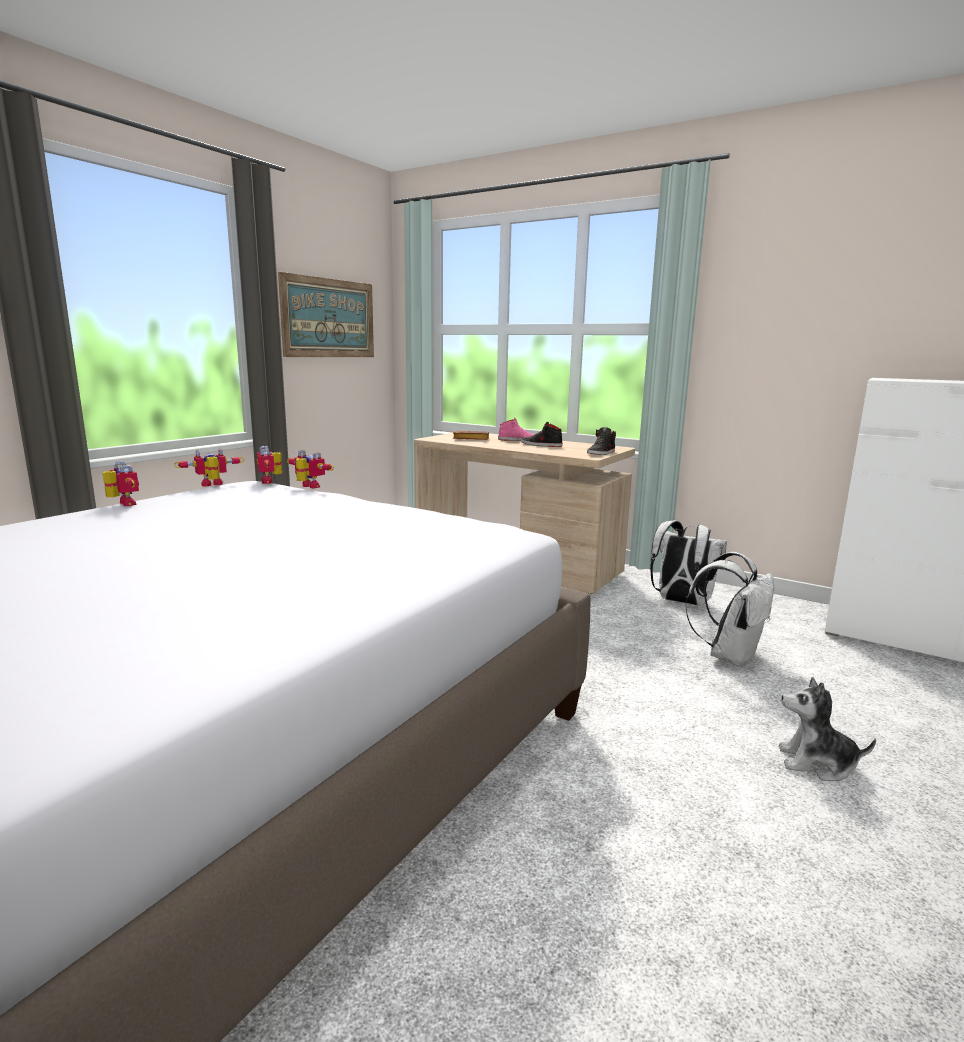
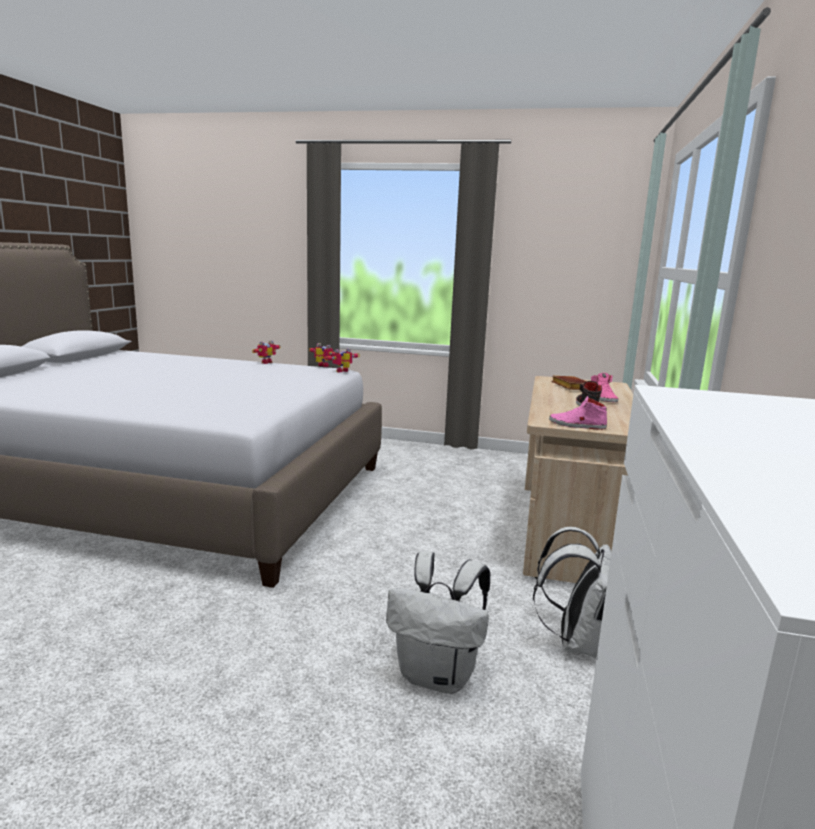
camera: 70 degrees right, 0 degrees up
(308, 487) = (333, 378): toy robot -> none
(329, 318) = (558, 260): picture -> none
(601, 453) = (577, 425): black shoe -> pink shoe
(816, 763) = (220, 722): plush toy -> none

